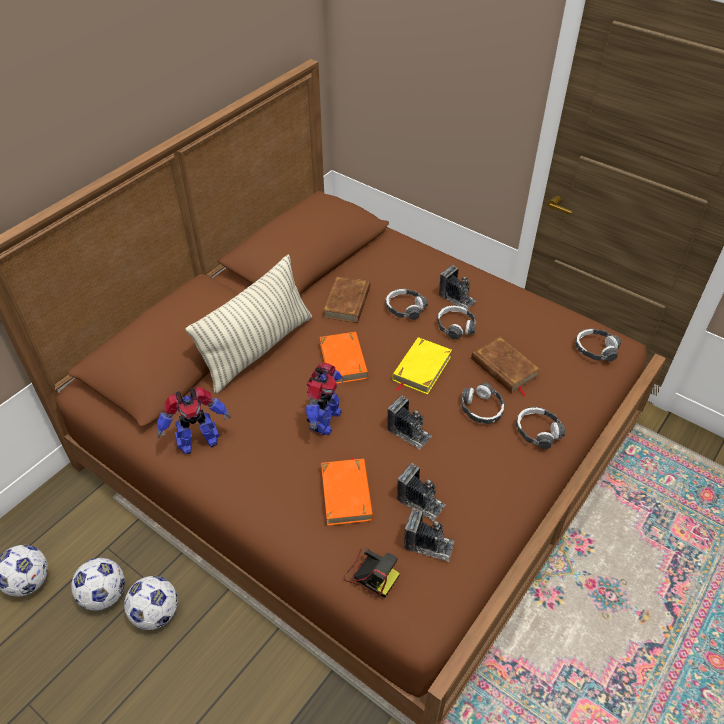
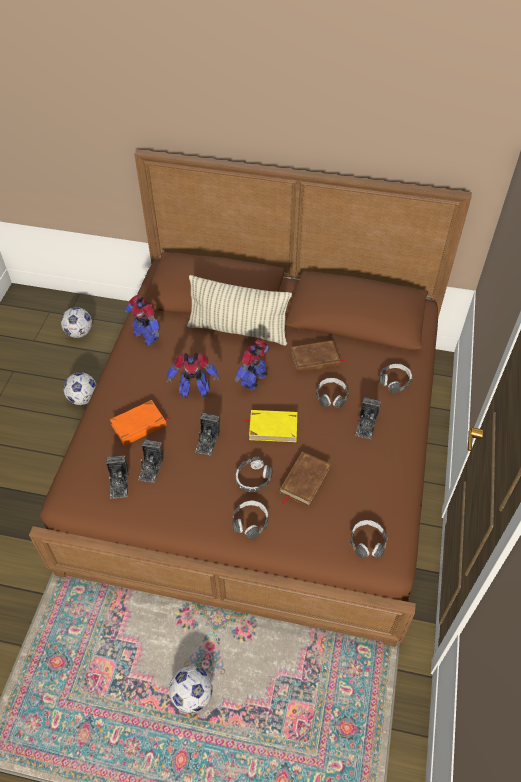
camera: 65 degrees right, 5 degrees up
(104, 595) = (85, 369): football -> football (192, 695)
(343, 360) = (254, 380): orange book -> toy robot
(371, 574) = (85, 460): camera -> none
(455, 326) = (332, 434): headphones -> headphones (395, 381)

